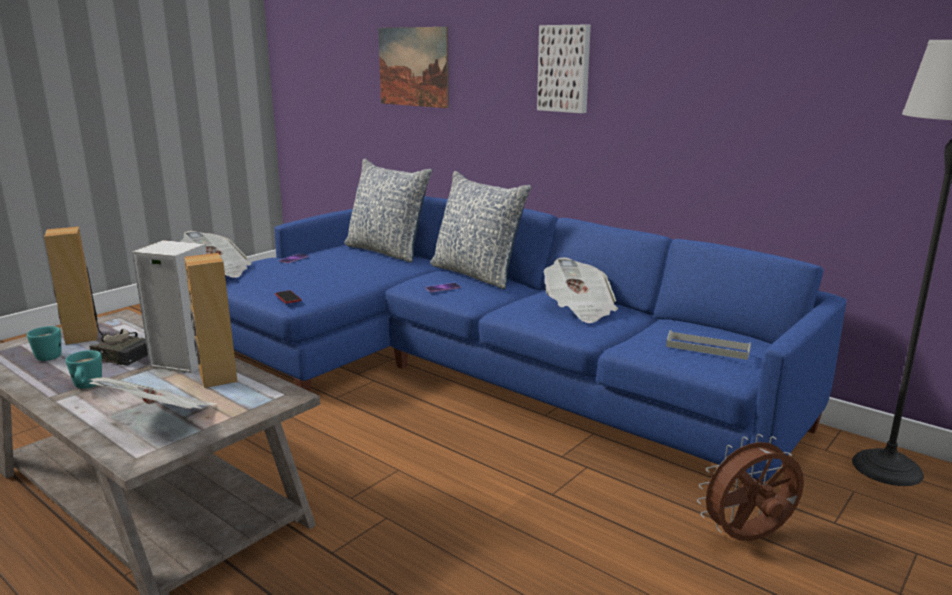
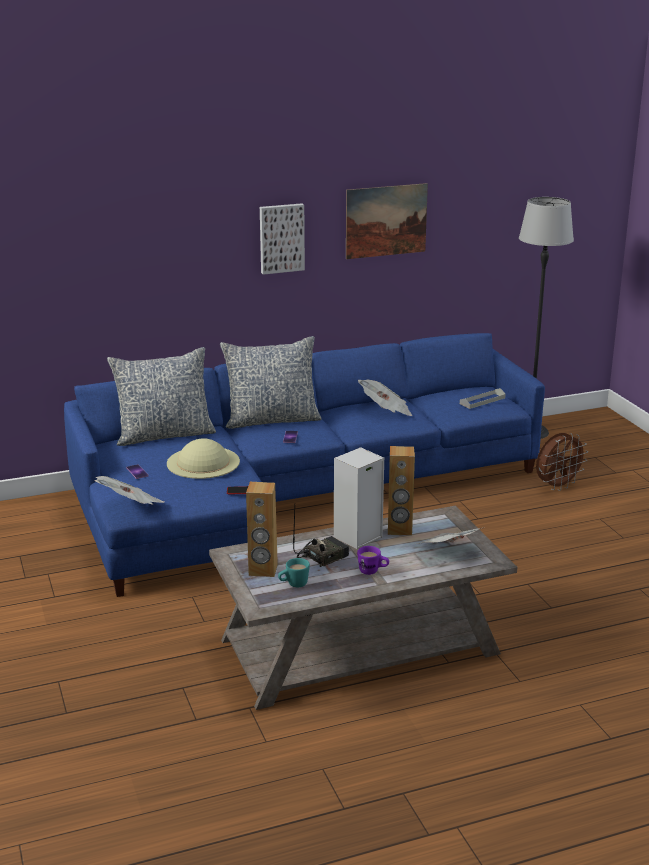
camera: 60 degrees left, 5 degrees up
(87, 387) = (373, 571): turquoise mug -> purple mug
(336, 271) = (203, 462): none -> beige hat
(413, 67) = (110, 256): picture -> picture (386, 221)
(748, 539) = (557, 486): brown fan -> brown fan turned 135 degrees counterclockwise

